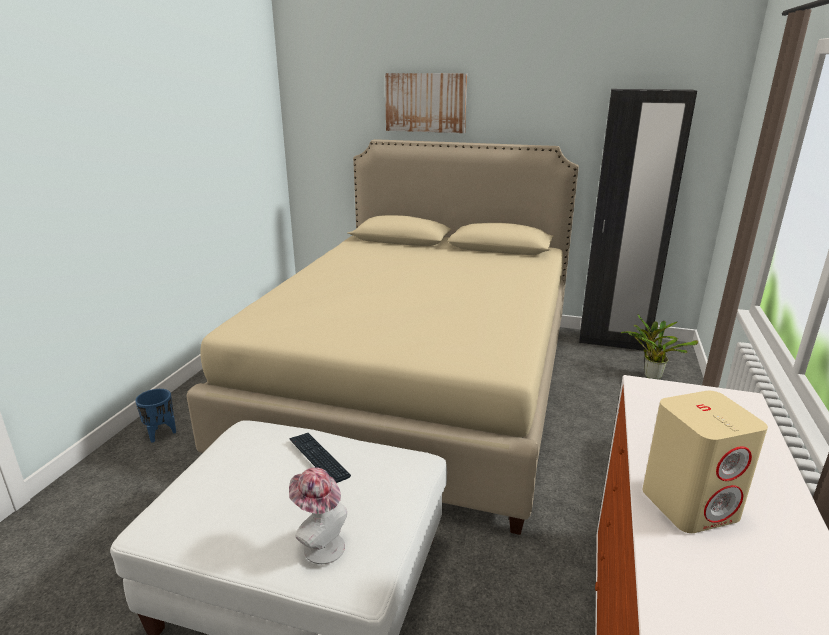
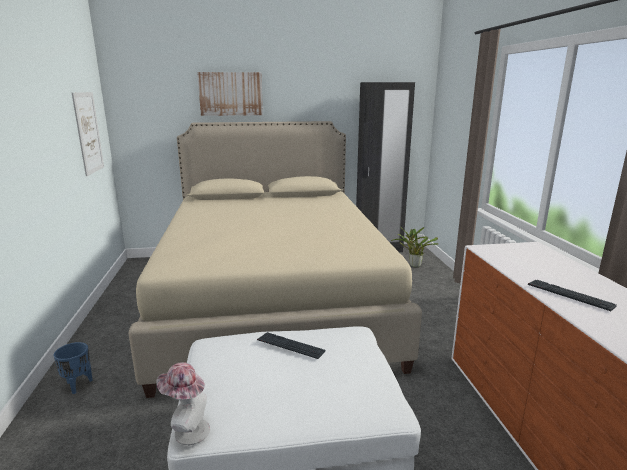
camera: 25 degrees left, 5 degrees down
(247, 149) = (88, 133): none -> picture
(320, 545) = (346, 397): hat -> hat (187, 431)
(690, 504) = (569, 295): beige speaker -> keyboard

